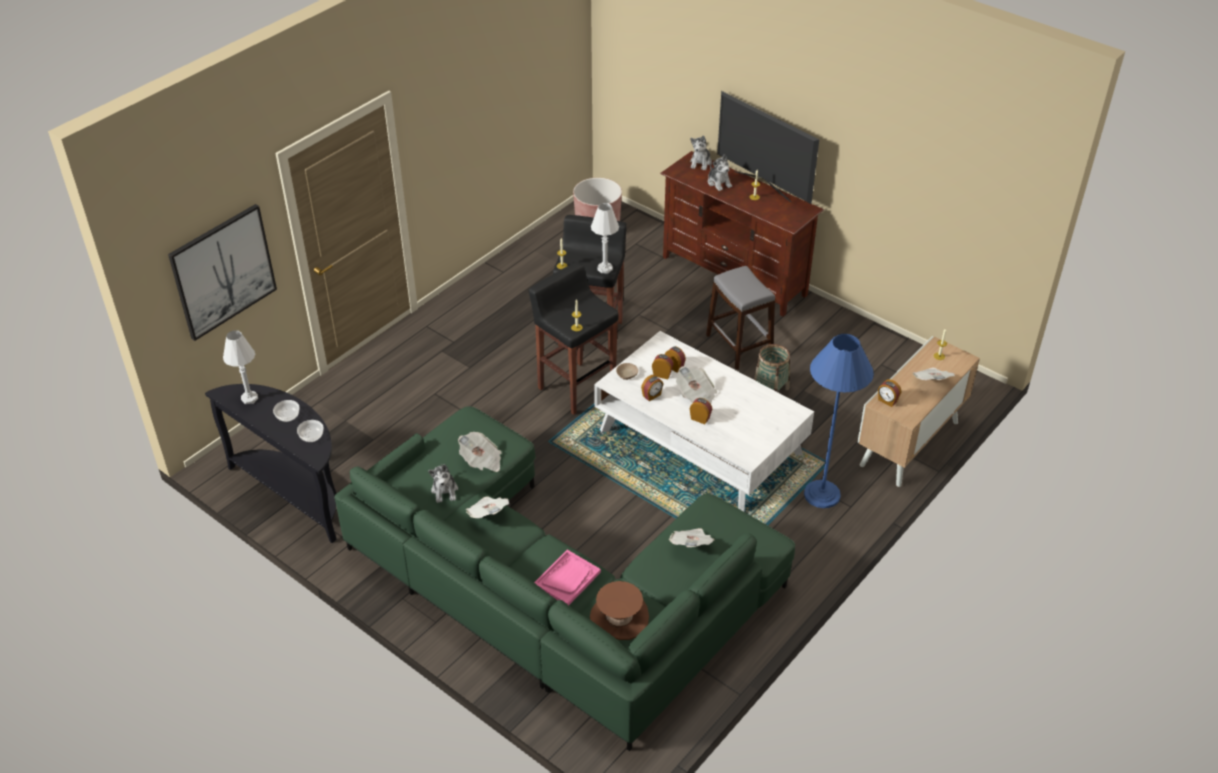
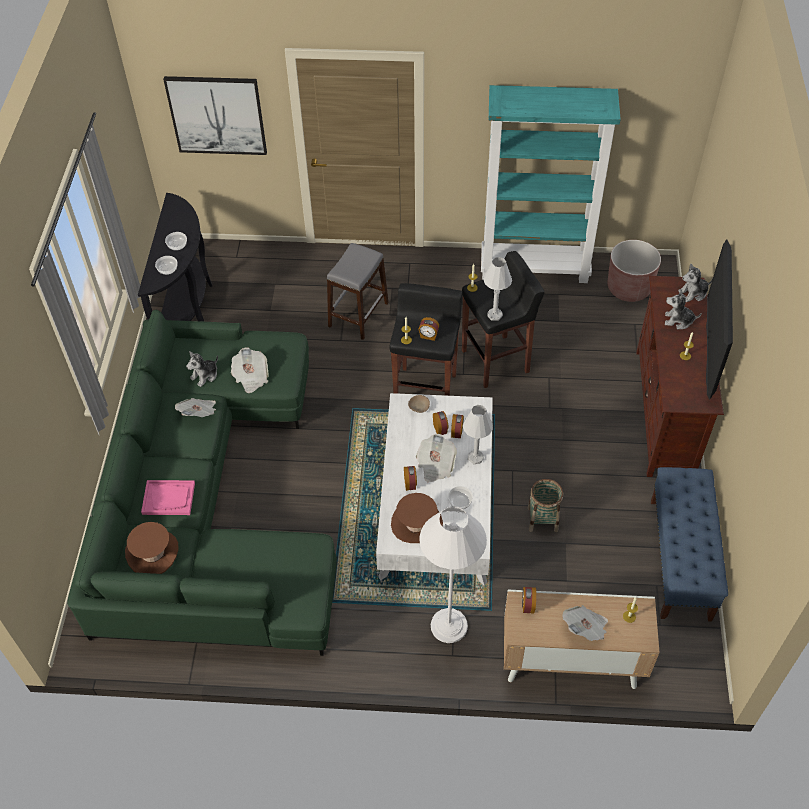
camera: 55 degrees right, 10 degrees up
(249, 398) = (178, 216): white table lamp -> white table lamp (475, 458)
(519, 261) = (535, 268): none -> turquoise bookcase
(652, 395) = (409, 436): alarm clock -> alarm clock (428, 336)
(691, 545) = (261, 557): newspaper -> none
(719, 183) = (678, 321): plush toy -> plush toy turned 75 degrees clockwise
(739, 345) = (578, 466): grey stool -> grey stool (359, 314)
(743, 434) = (417, 523): none -> brown hat
(745, 399) = (460, 502): none -> bowl
(822, 494) = (449, 626): blue floor lamp -> white floor lamp
(869, 341) = (680, 559): none -> blue bench

